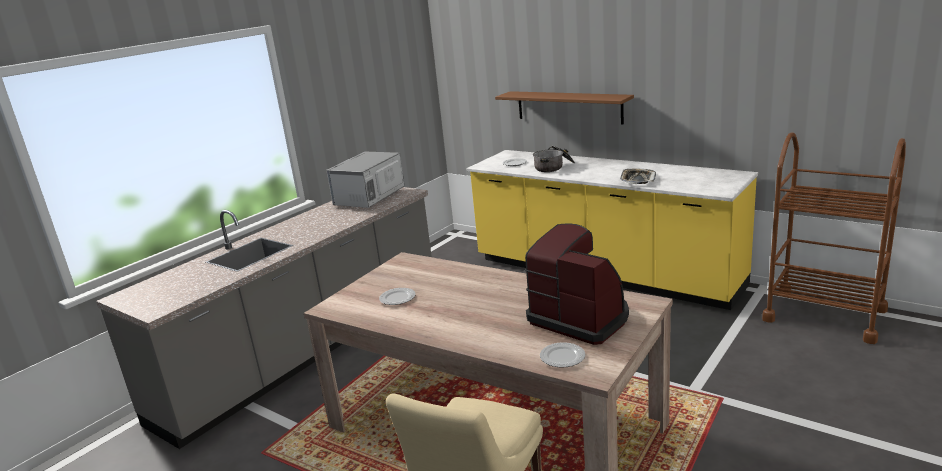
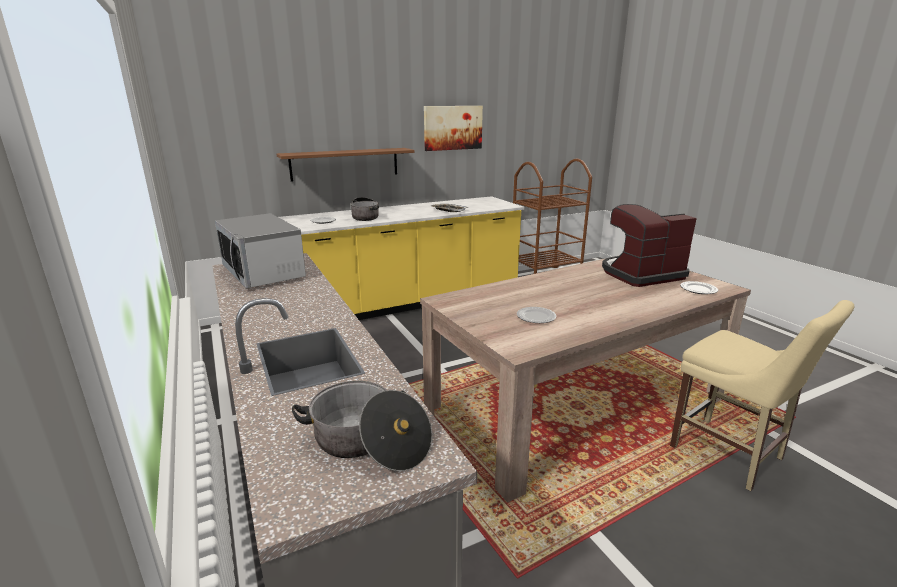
camera: 65 degrees left, 0 degrees up
(167, 294) = (368, 443): none -> cooking pot
(699, 74) = (452, 128): none -> picture

